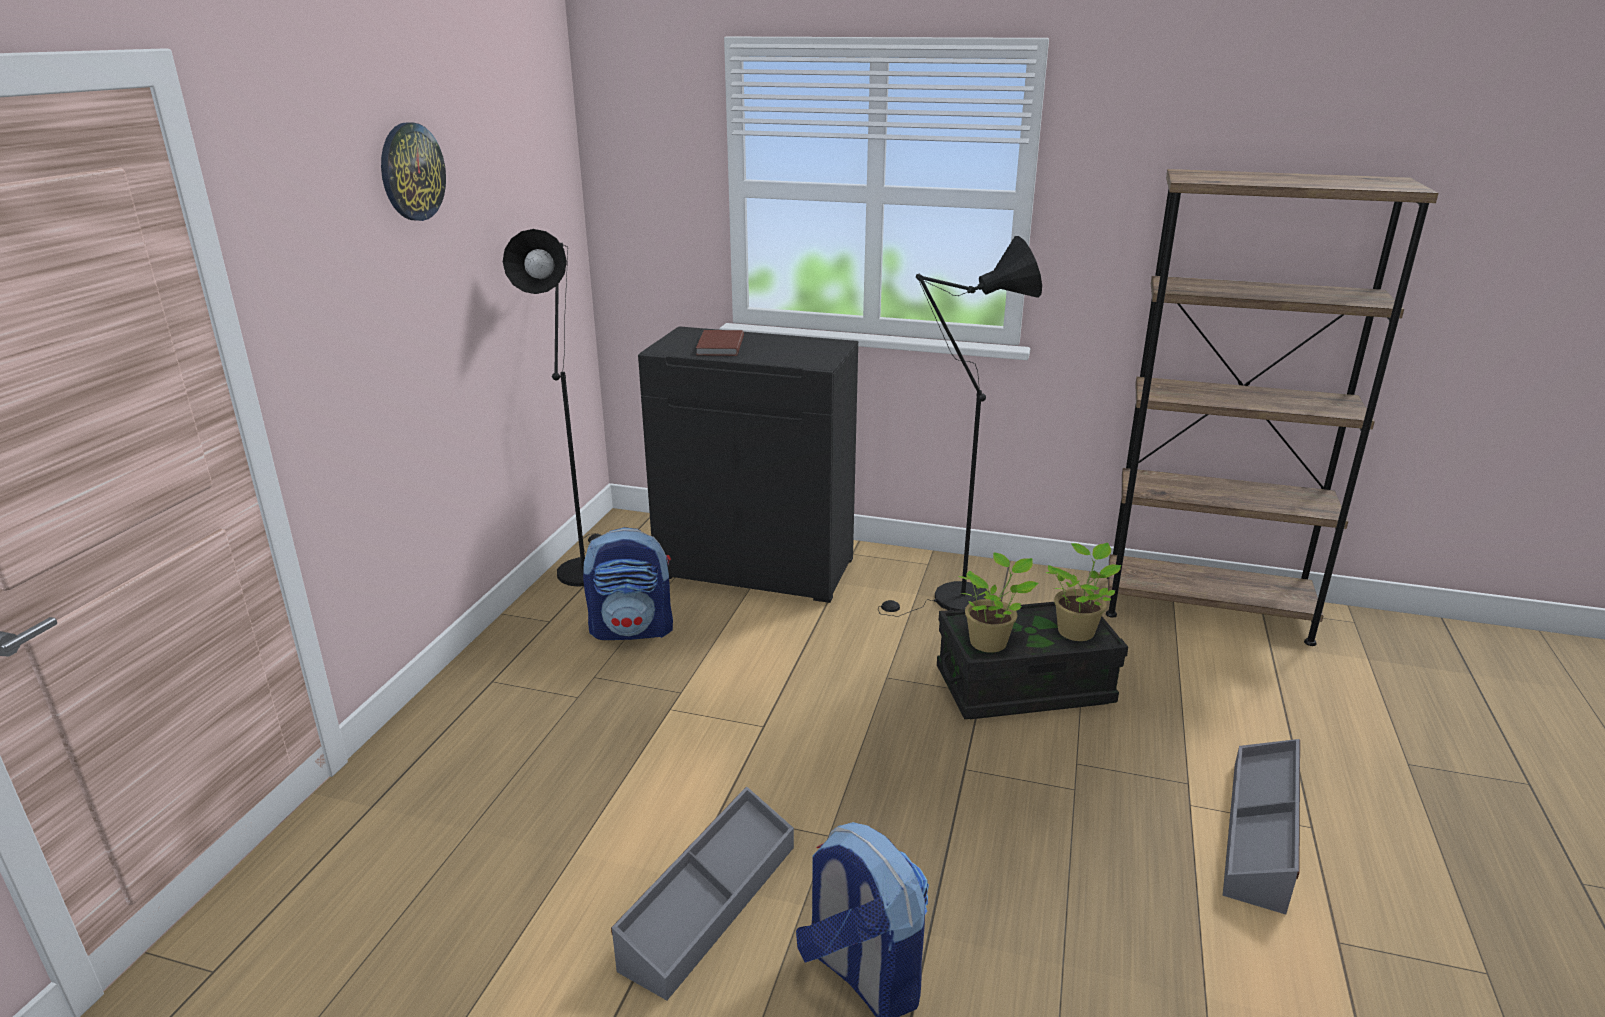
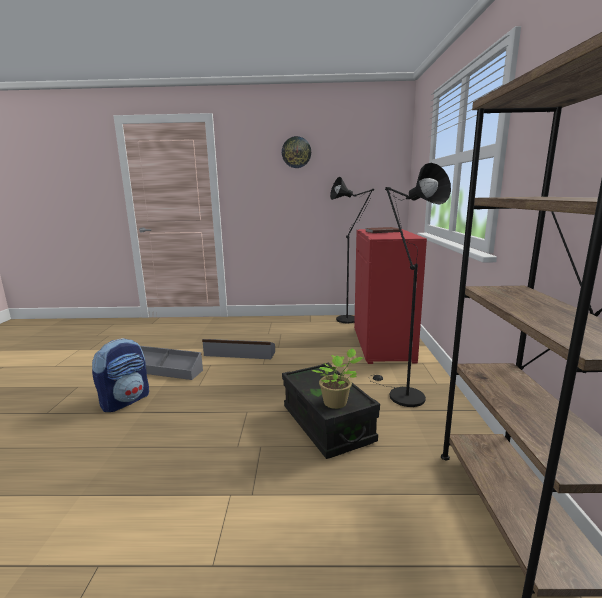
camera: 75 degrees right, 10 degrees down
(633, 630) = (314, 333): backpack -> none
(757, 567) = (383, 345): black cabinet -> red cabinet
(990, 642) = (308, 378): potted plant -> none
(1261, 833) = (204, 531): grey storage box -> grey storage box (239, 354)

